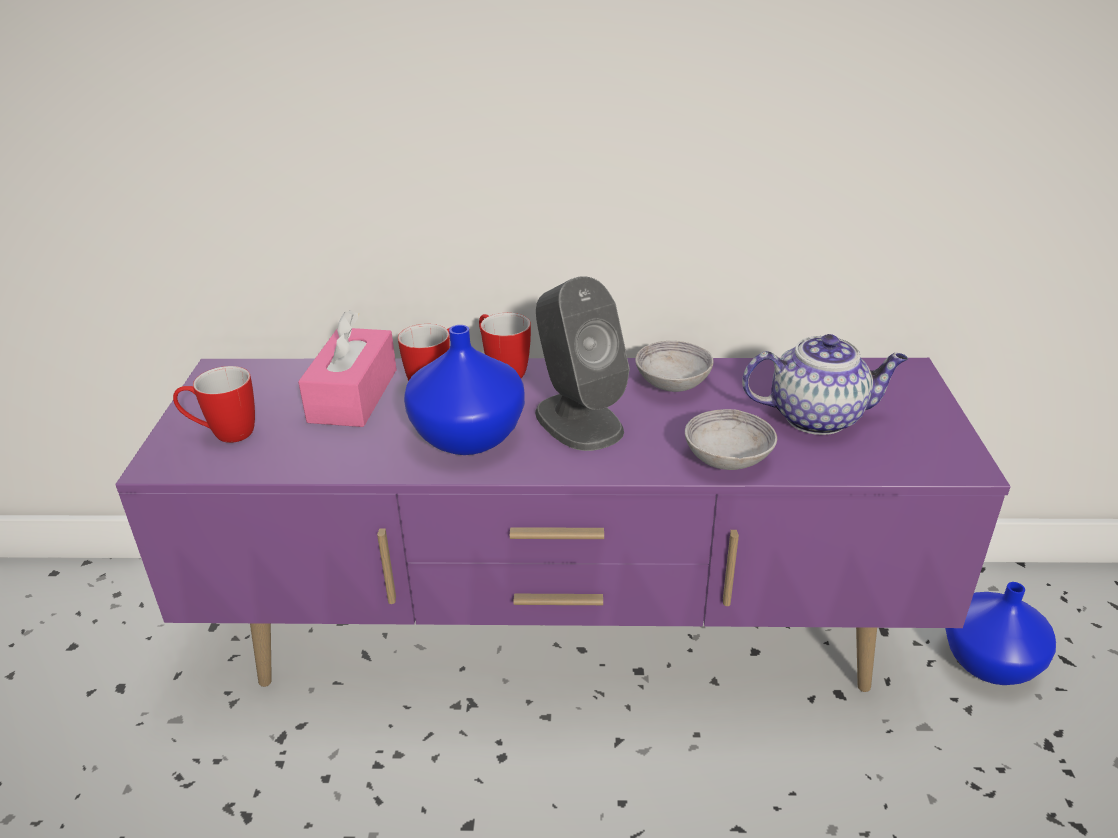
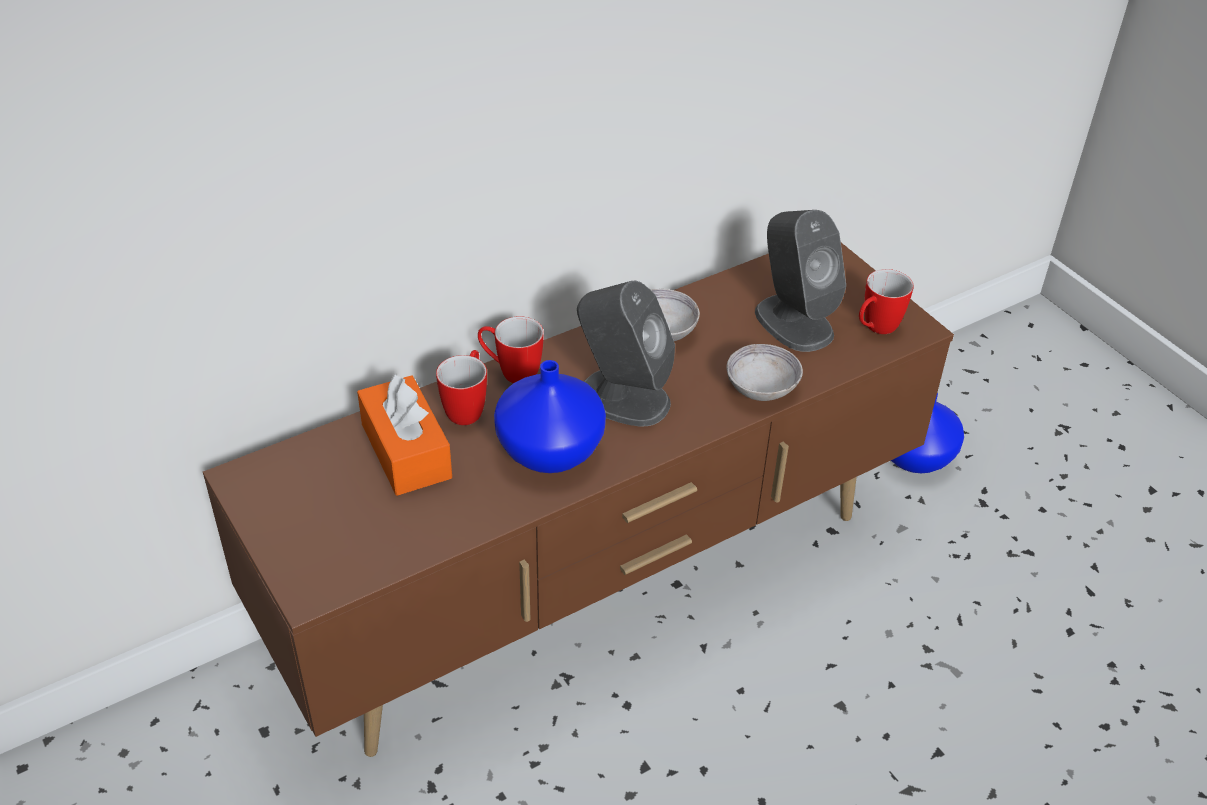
camera: 35 degrees left, 10 degrees up
(223, 434) = (332, 539): mug -> mug (875, 329)
(353, 395) = (406, 451): pink tissue box -> orange tissue box
(565, 639) = (598, 586): purple tv stand -> brown tv stand
(818, 417) = (793, 322): teapot -> grey speaker

